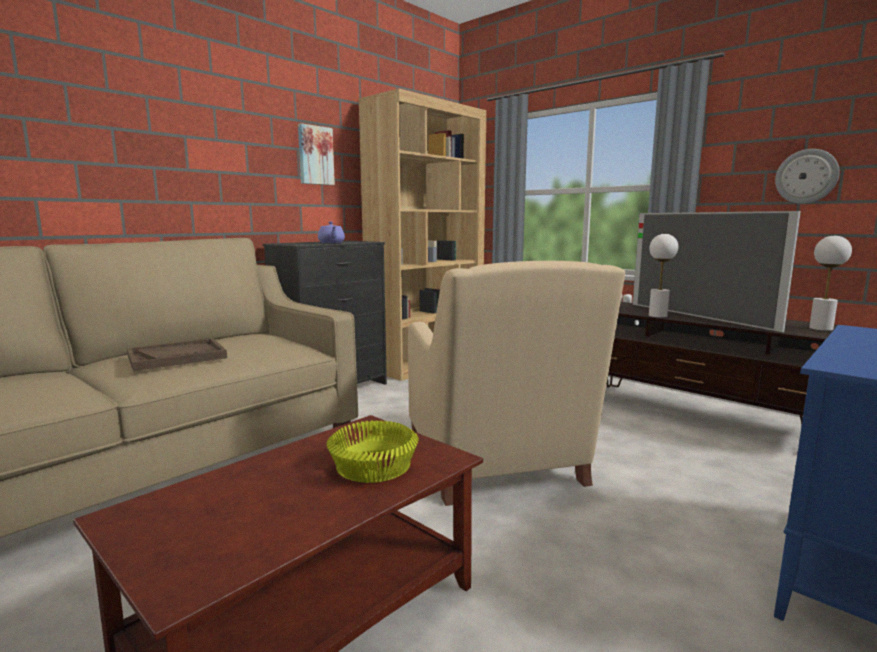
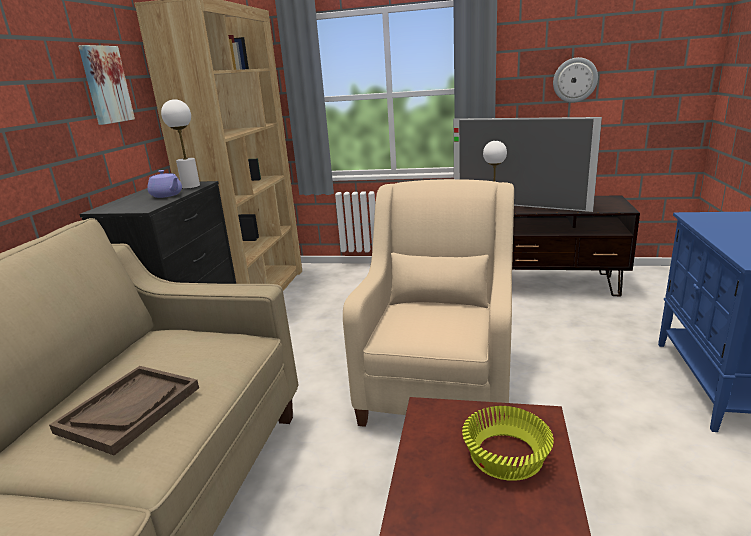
camera: 30 degrees left, 10 degrees up
(496, 463) = (439, 384): beige armchair -> beige armchair turned 120 degrees counterclockwise
(821, 329) = (606, 202): white table lamp -> white table lamp (191, 186)

